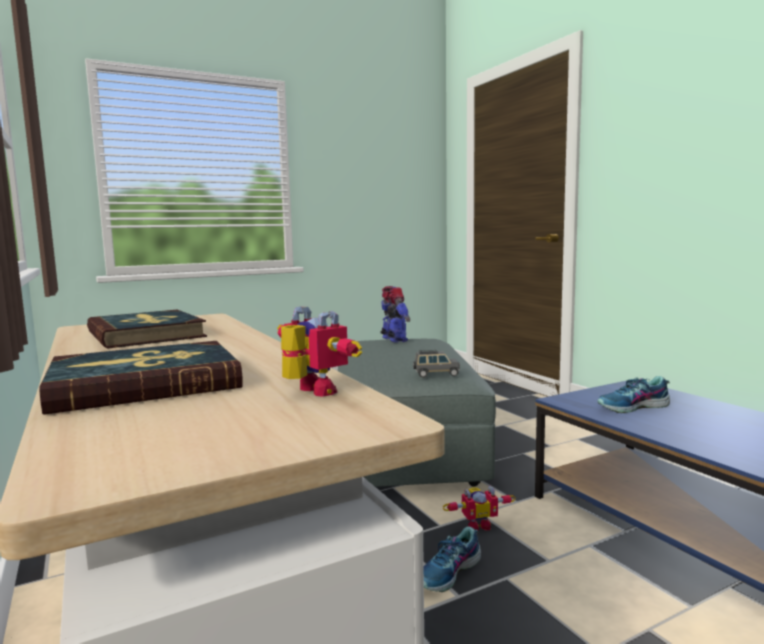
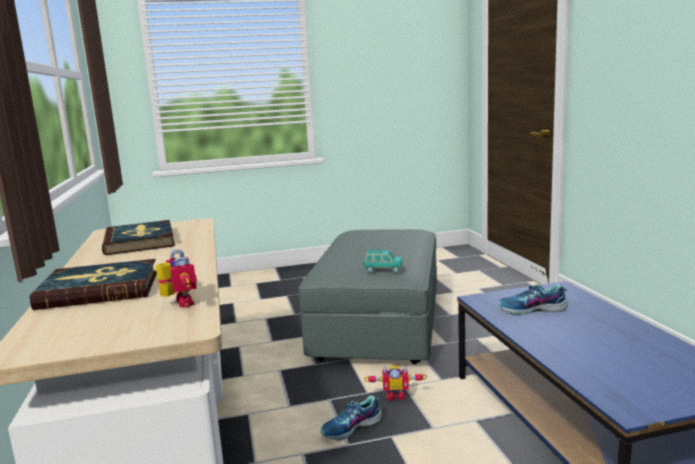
camera: 15 degrees right, 5 degrees up
(394, 340) = (382, 231): toy robot -> none
(436, 374) = (383, 270): grey toy car -> turquoise toy car

